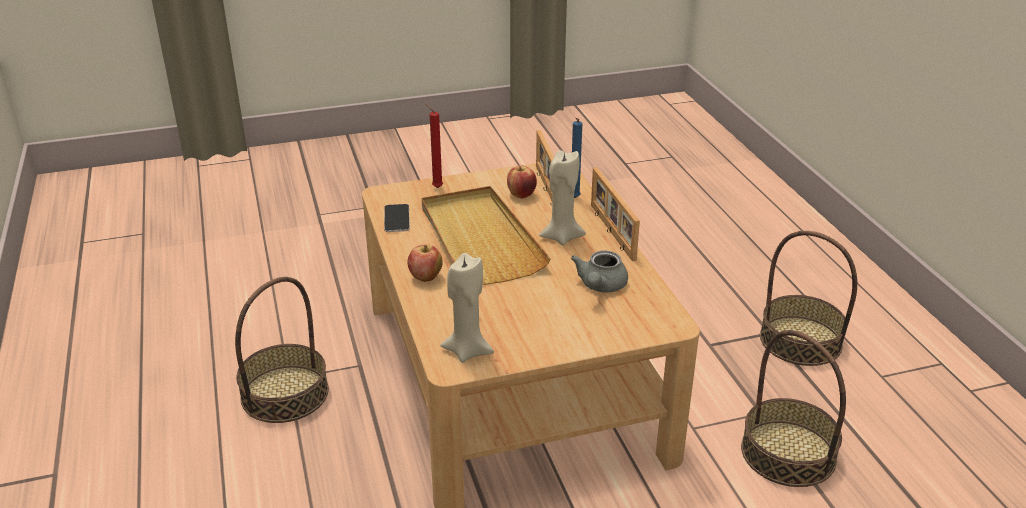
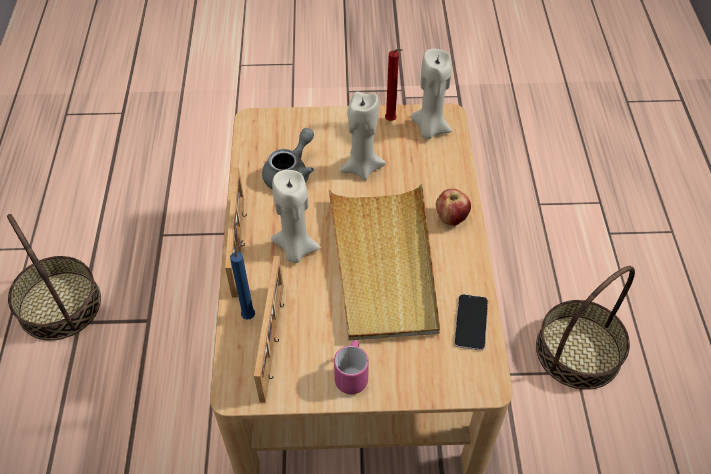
camera: 165 degrees left, 20 degrees up
(436, 187) = (413, 381): red candle -> red candle (392, 121)
(481, 184) = (352, 374): none -> pink mug
(521, 195) = (309, 337): apple -> none
(530, 302) = (361, 168): none -> beige candle
(788, 453) = (169, 196): basket -> none

